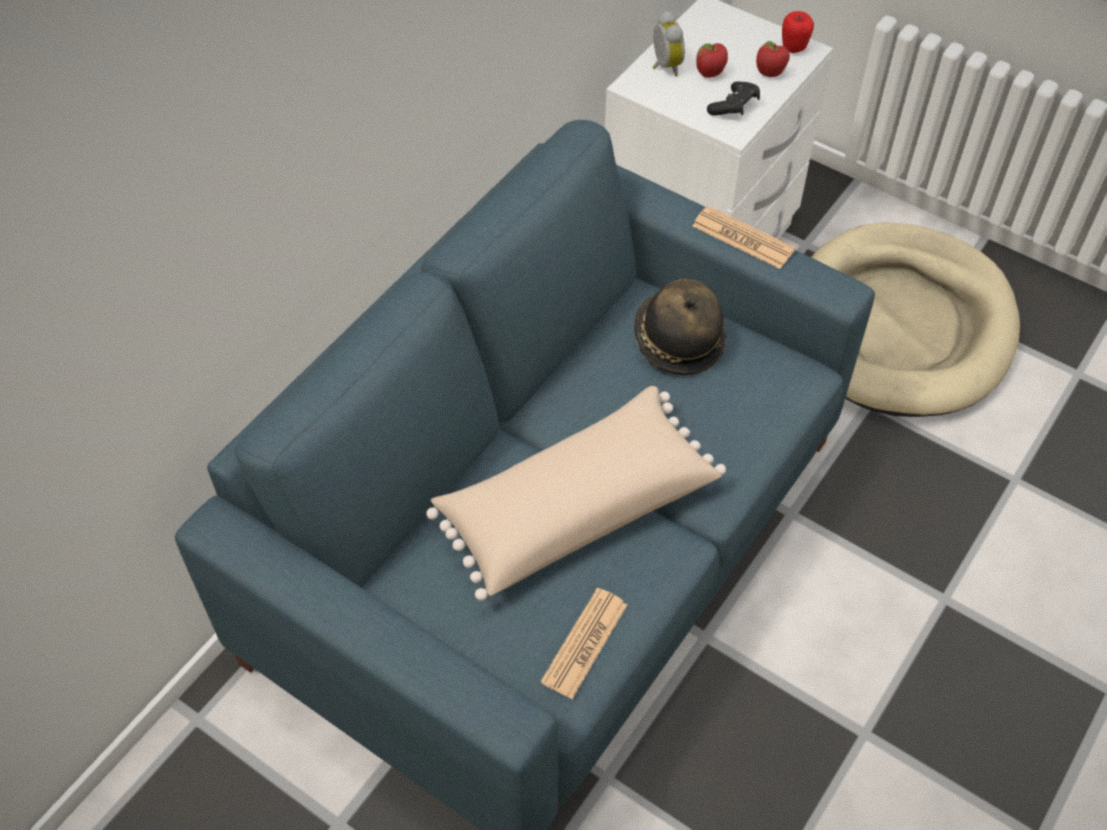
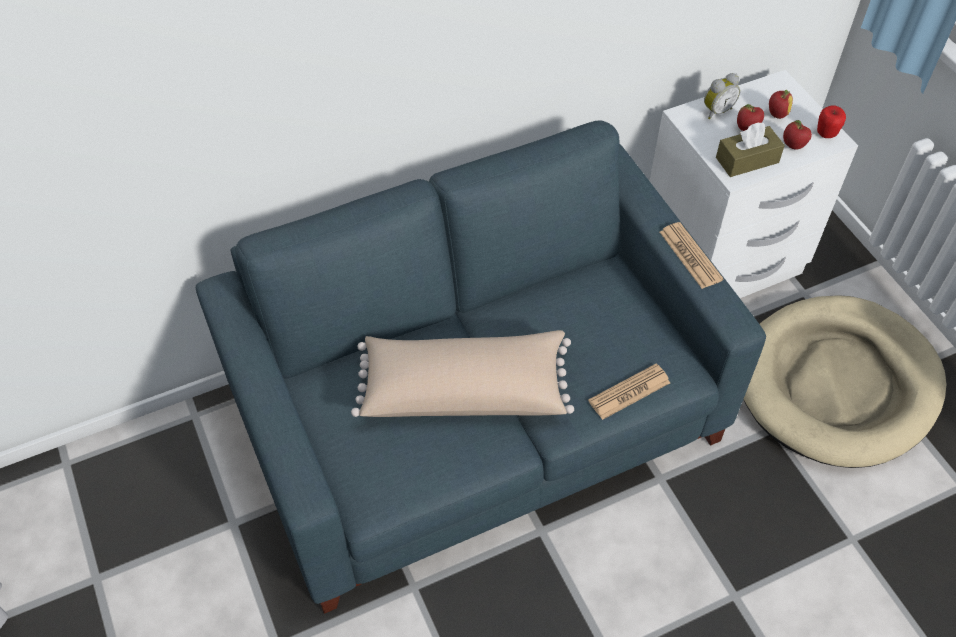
camera: 30 degrees right, 0 degrees up
(584, 643) = (406, 479): newspaper -> newspaper (629, 392)
(664, 66) = (716, 111): alarm clock -> alarm clock turned 45 degrees clockwise
(677, 341) = (611, 310): hat -> none
(729, 46) = (776, 114): none -> apple
(734, 108) = (747, 160): black game controller -> brown tissue box

